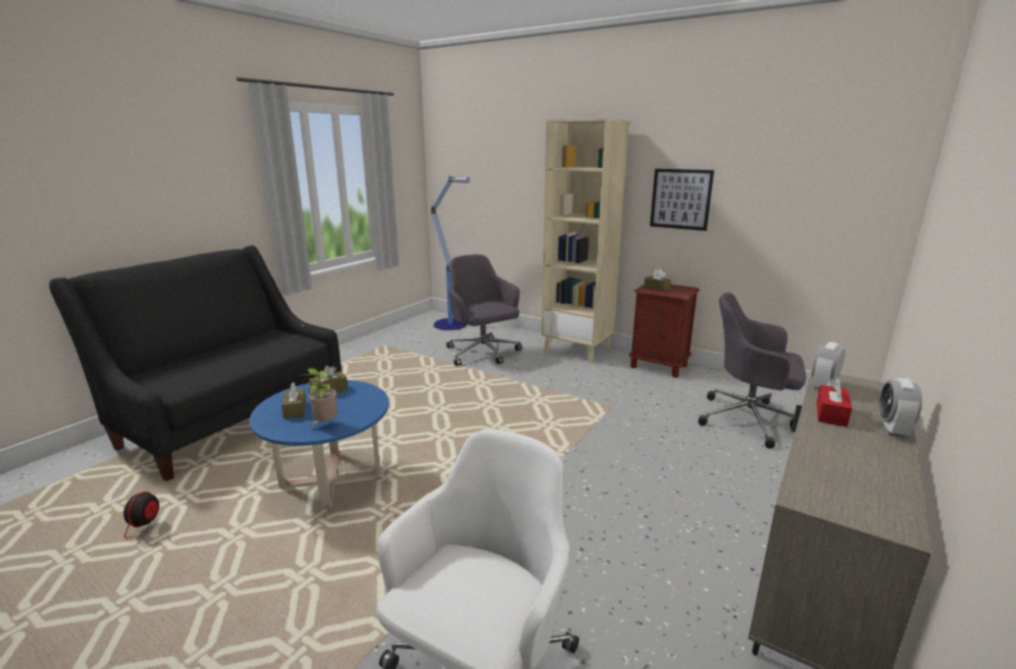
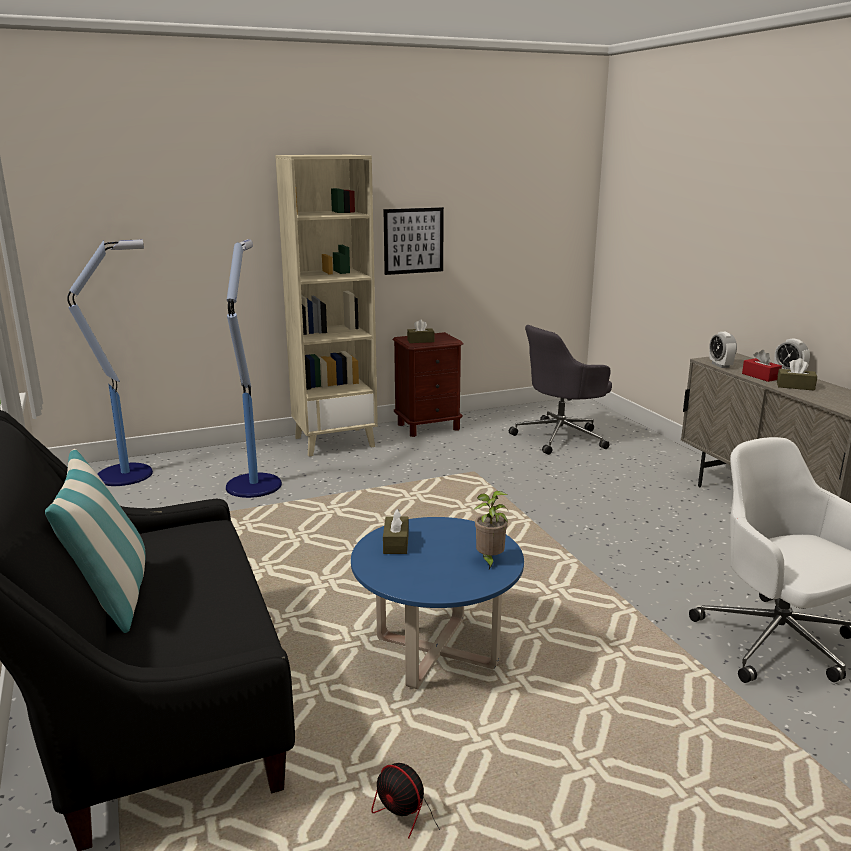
camera: 55 degrees left, 0 degrees up
(213, 350) = (112, 598): none -> pillow
(295, 410) = (426, 570): brown tissue box -> brown tissue box (795, 386)
(483, 353) = (254, 484): grey office chair -> floor lamp

